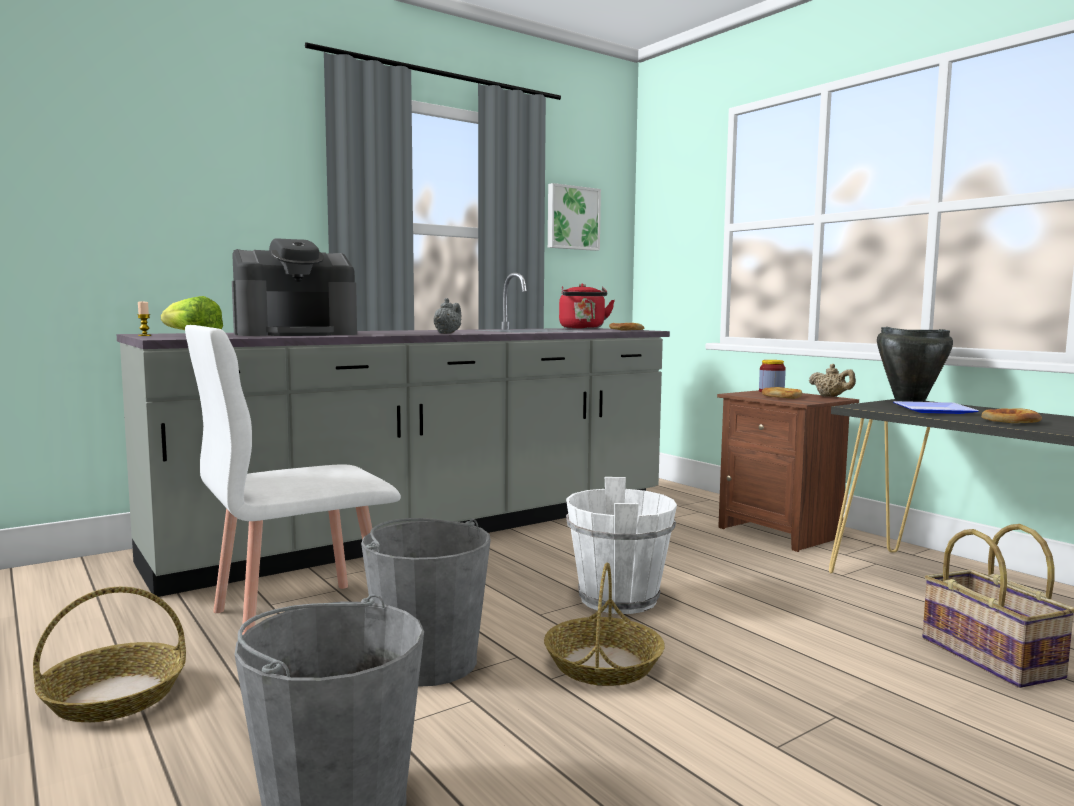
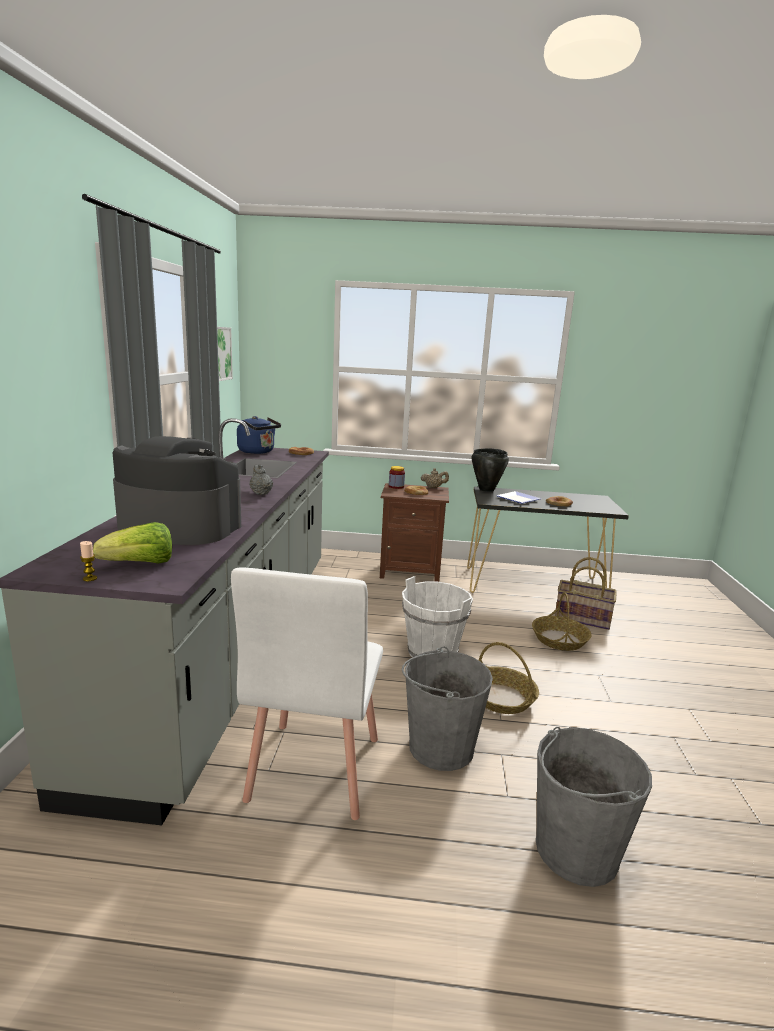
camera: 50 degrees left, 10 degrees up
(115, 696) = (347, 904): basket -> basket (559, 639)
(296, 334) = (179, 527): coffee machine -> coffee machine turned 90 degrees counterclockwise
(582, 328) = (258, 452): red kettle -> blue kettle

